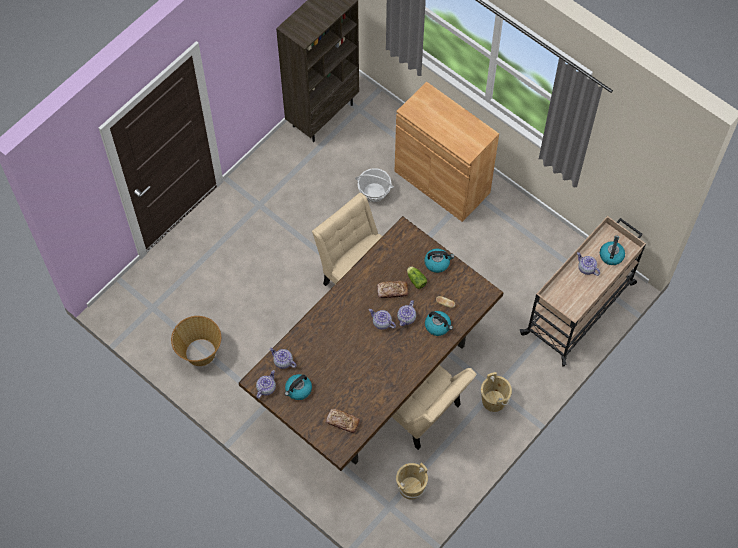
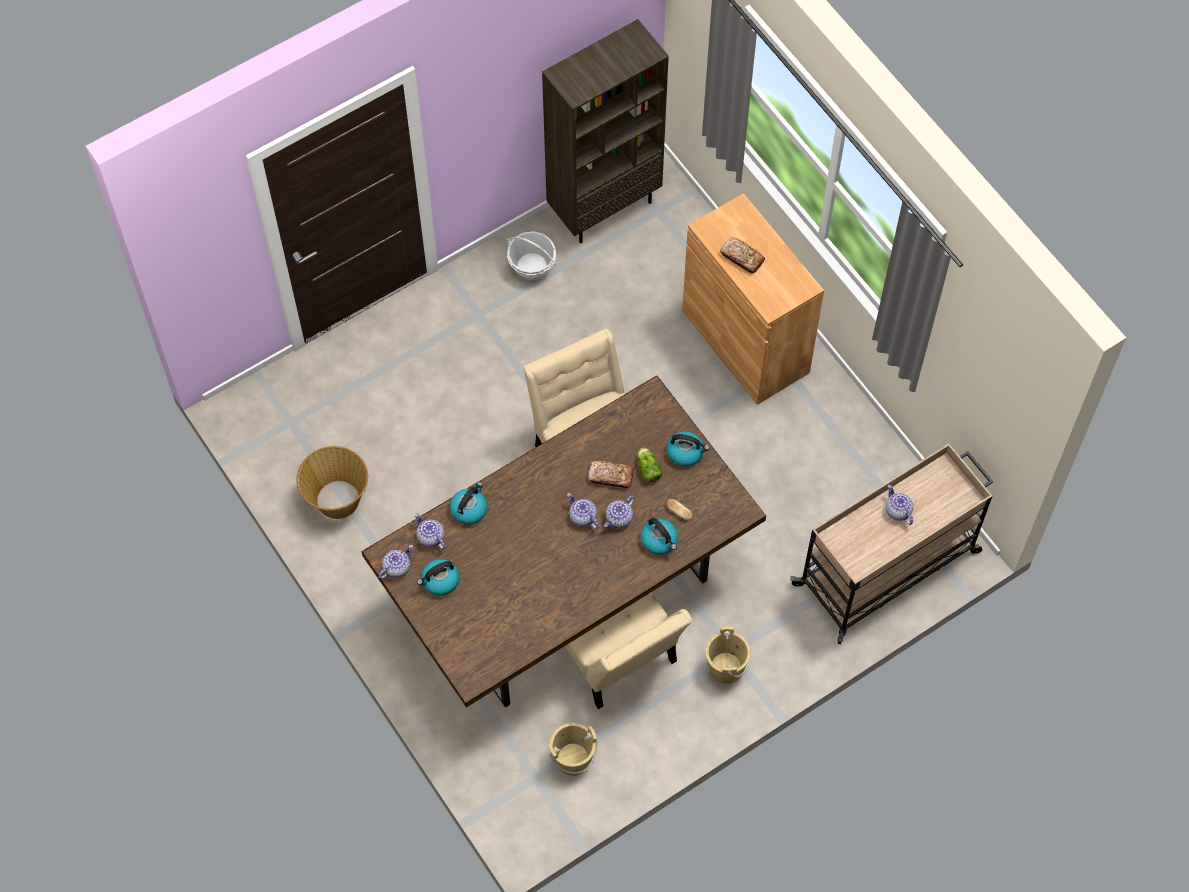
camera: 15 degrees right, 0 degrees up
(342, 422) = (487, 641): bread -> bread (742, 257)
(374, 192) = (645, 334): basket -> basket (532, 266)
(611, 255) = (939, 501): kettle -> kettle (469, 509)

